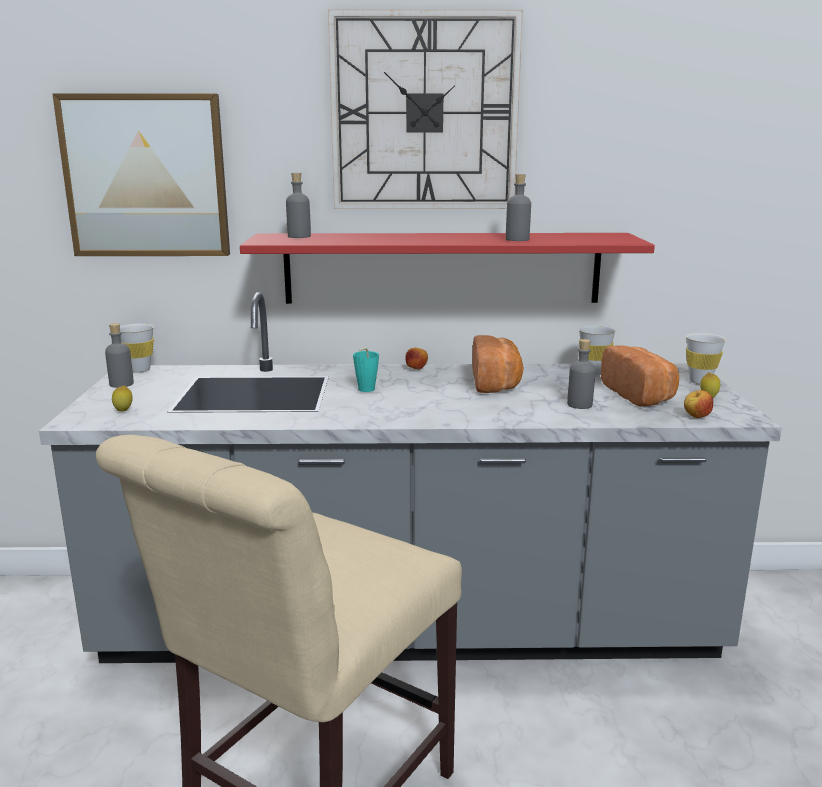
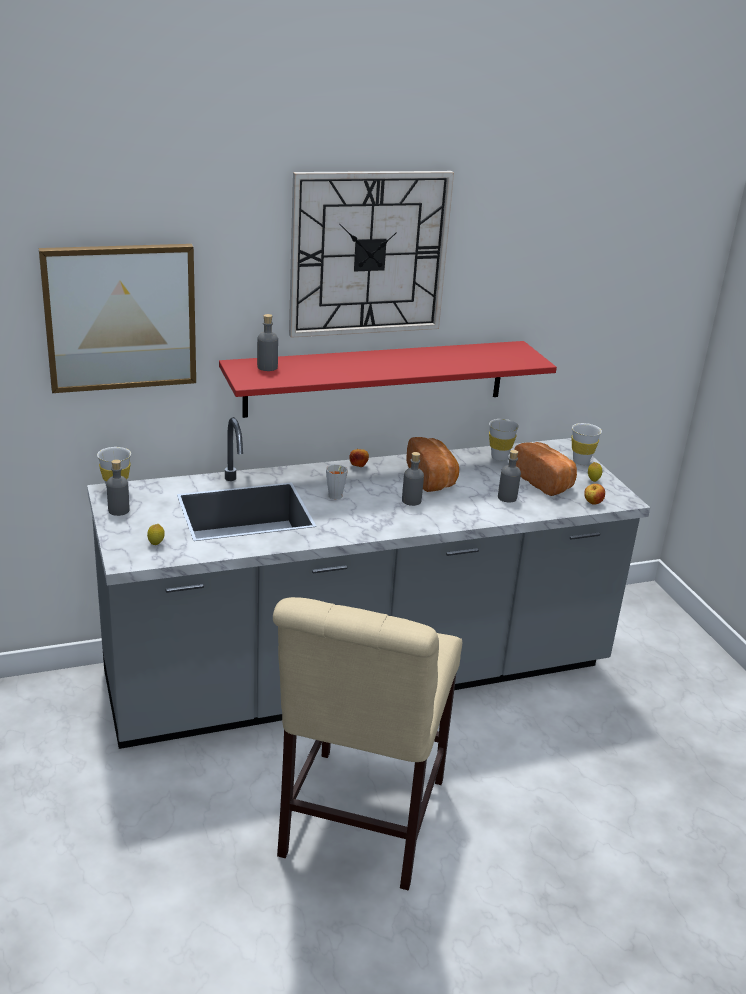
camera: 20 degrees left, 10 degrees up
(364, 390) = (335, 497): turquoise cup -> grey cup
(517, 239) = (450, 363): grey bottle -> grey bottle (411, 501)

